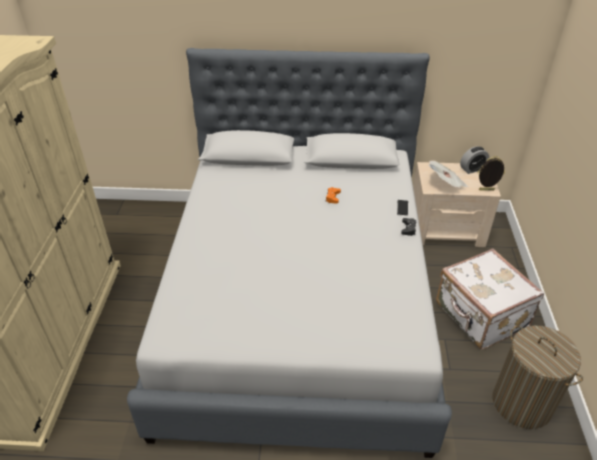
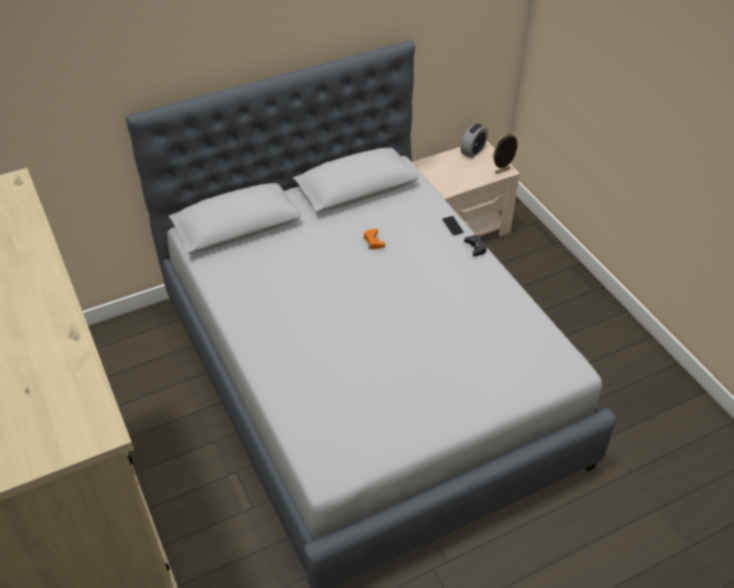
camera: 30 degrees left, 5 degrees up
(446, 184) = (459, 179): newspaper -> none
(480, 316) = (550, 310): white suitcase -> none
(522, 403) = (636, 379): laundry basket -> none

